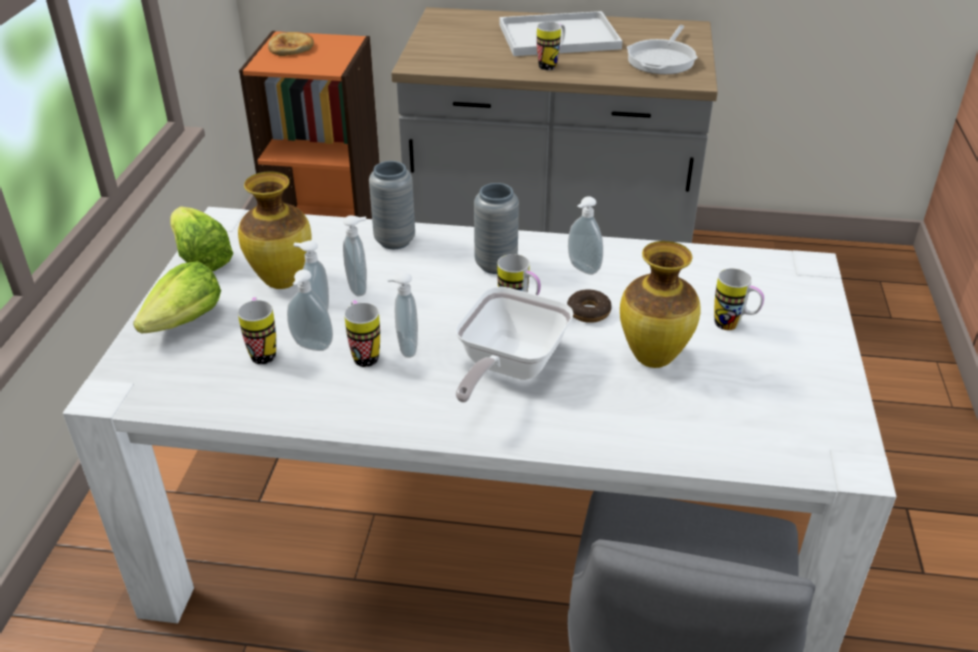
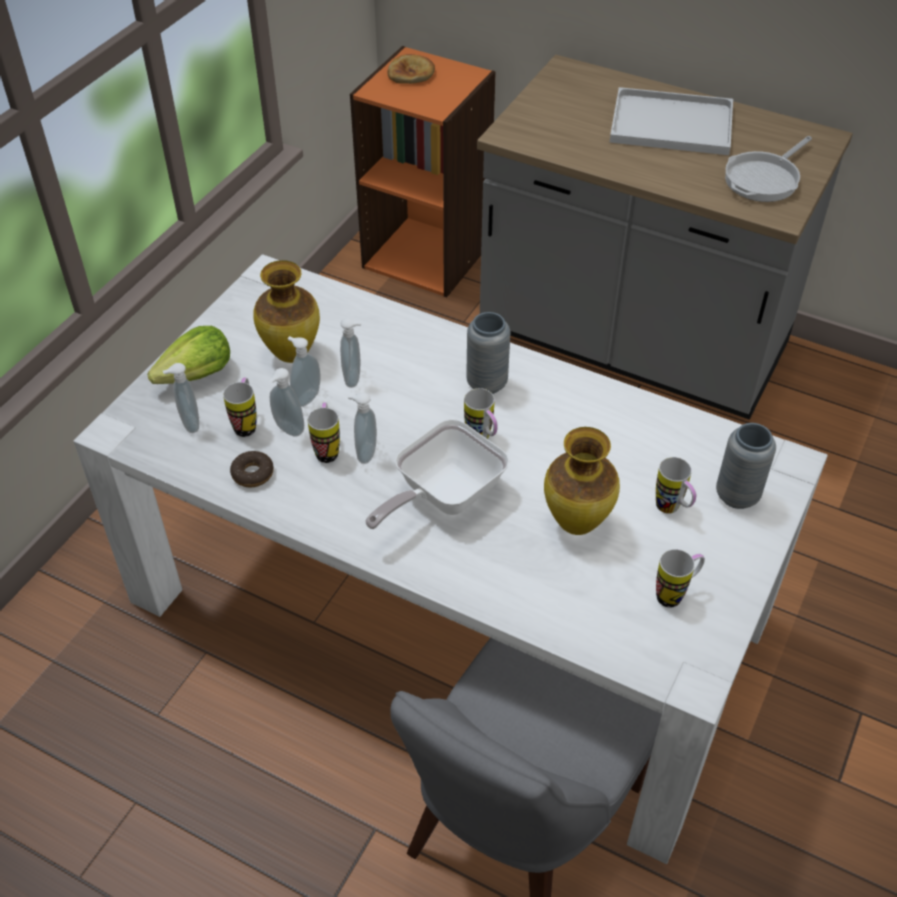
camera: 20 degrees right, 10 degrees up
(201, 258) = (234, 311): lettuce -> none
(394, 241) = (408, 333): grey vase -> grey vase (737, 496)
(551, 65) = (641, 163): mug -> mug (675, 594)
(582, 269) = (564, 409): soap dispenser -> soap dispenser (188, 424)
(588, 312) = (545, 457): donut -> donut (252, 474)

